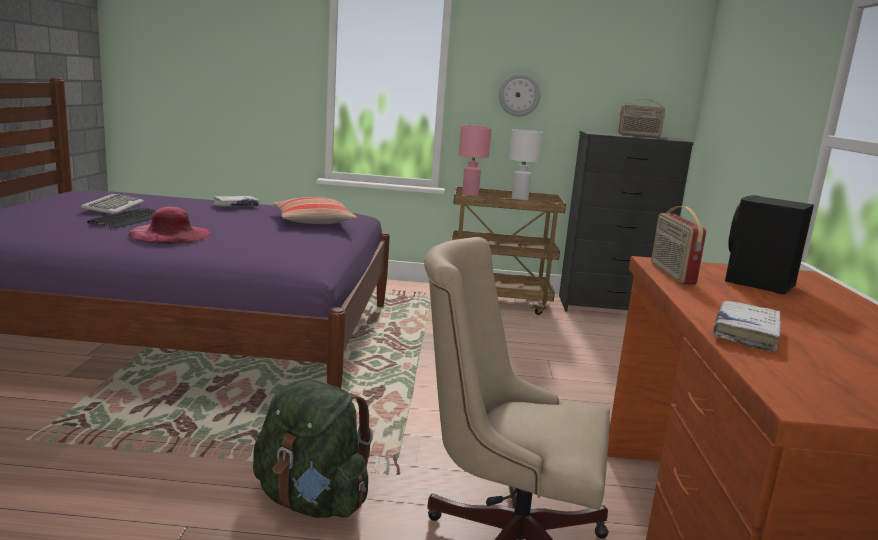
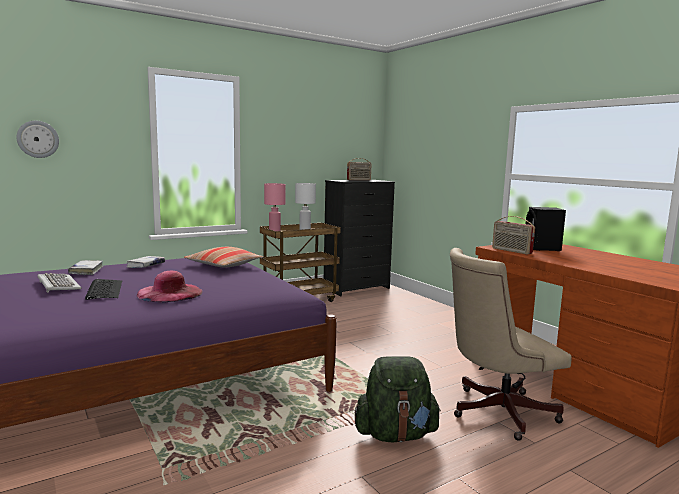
camera: 35 degrees left, 5 degrees down
(519, 95) = (287, 160): wall clock -> wall clock (38, 139)
(745, 333) = (596, 268): white book -> white book (86, 271)

